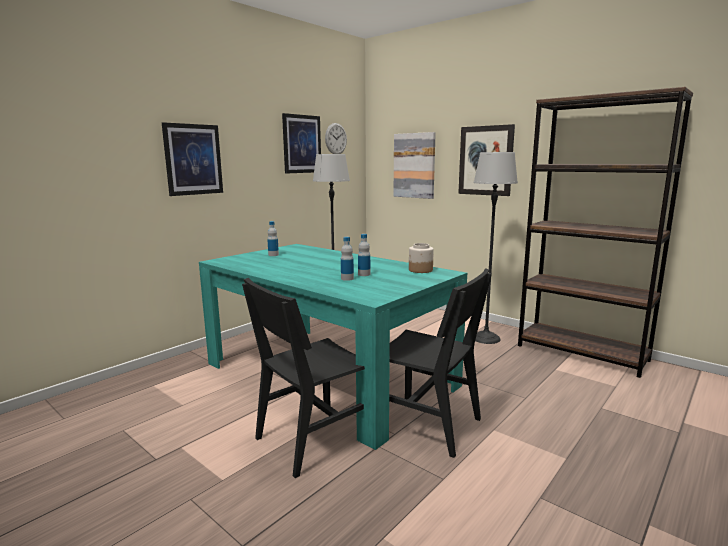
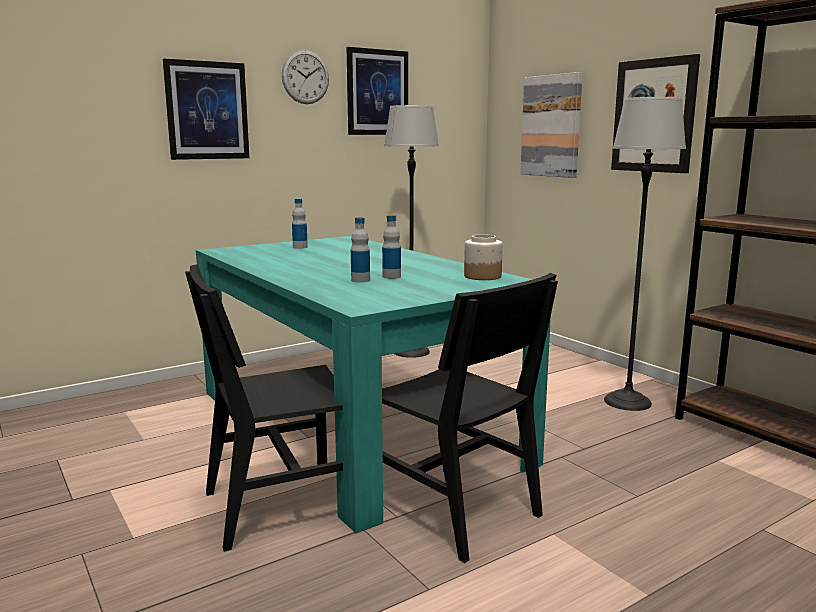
camera: 15 degrees right, 0 degrees up
(336, 139) = (435, 86): wall clock -> wall clock (305, 77)

